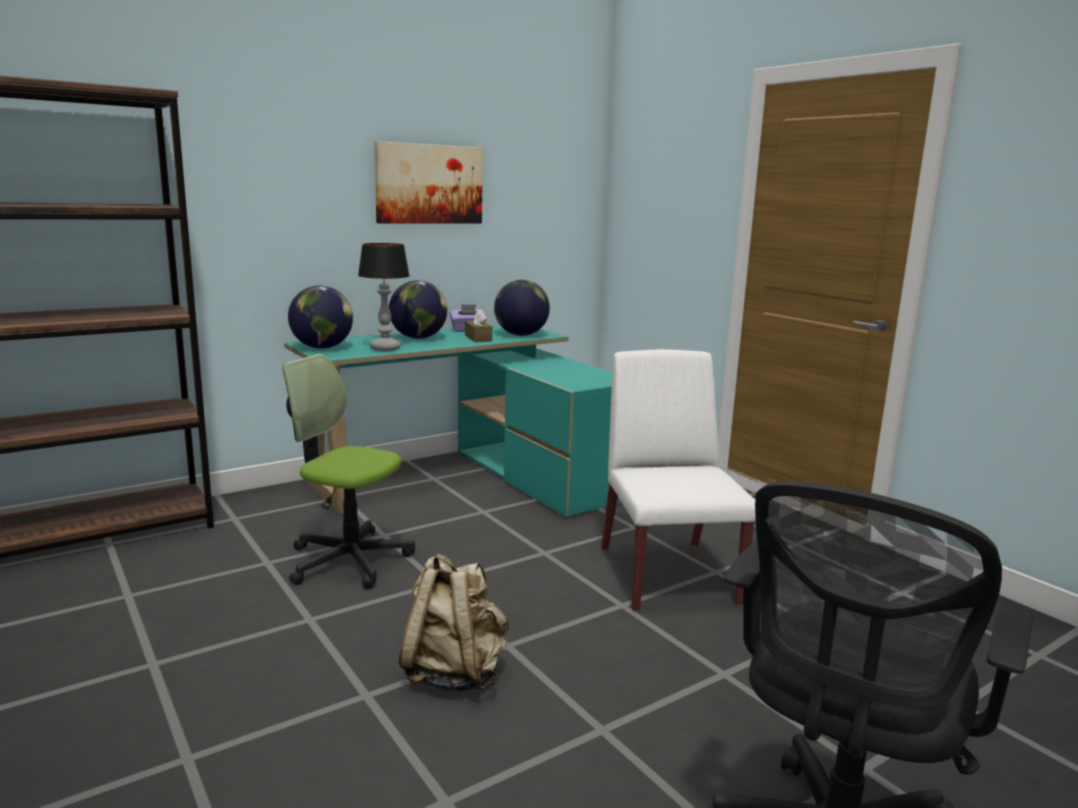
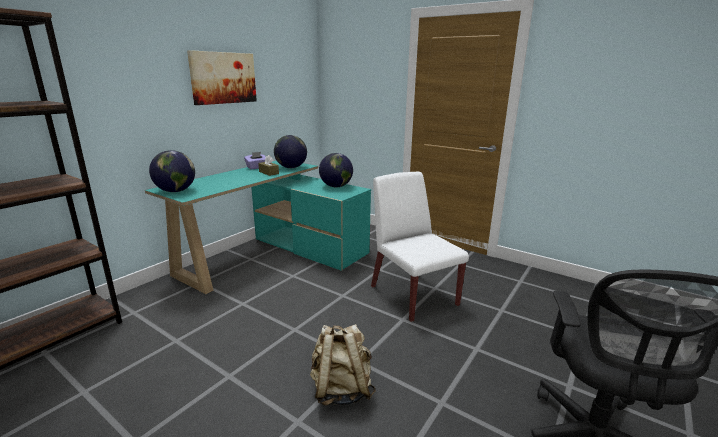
camera: 20 degrees left, 5 degrees up
(349, 560) = (230, 326): office chair -> none
(386, 348) = (219, 186): table lamp -> none
(419, 338) = (232, 176): globe -> globe (336, 186)

